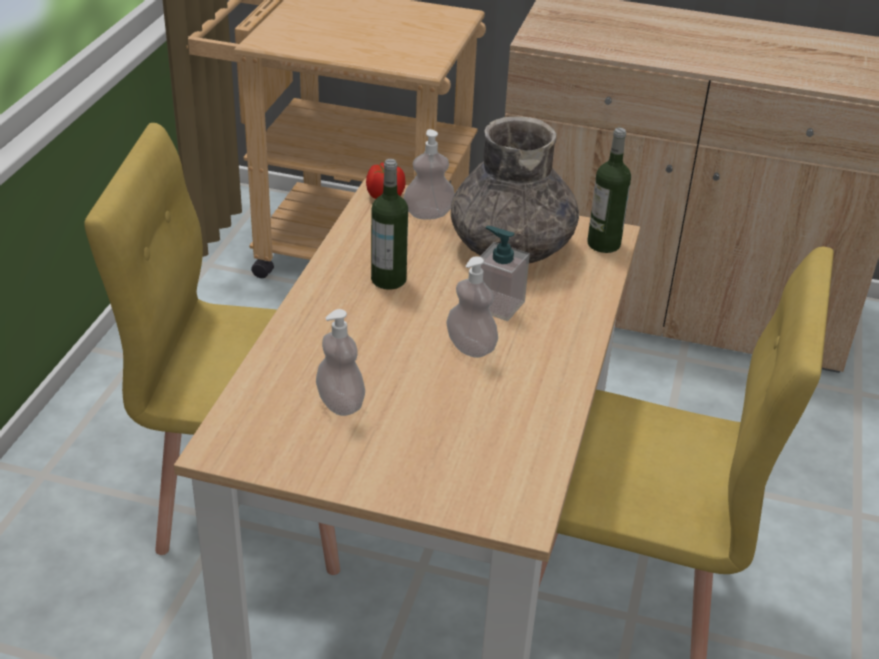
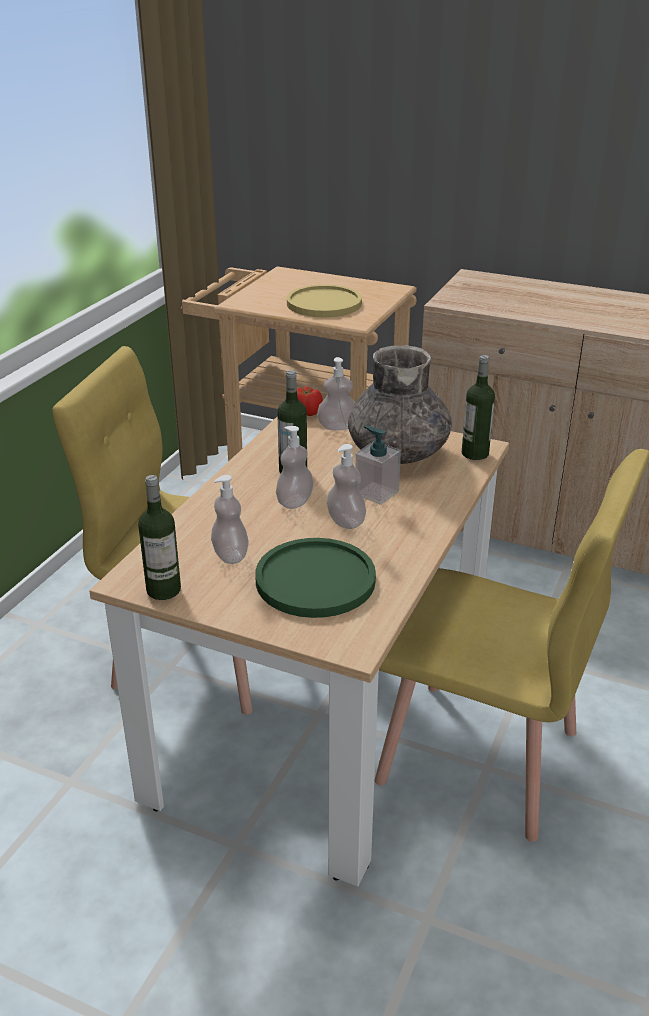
camera: 10 degrees right, 5 degrees down
(269, 458) = (163, 590): none -> bottle
(375, 39) = (324, 303): none -> yellow plate
(401, 323) = (295, 502): none -> soap dispenser
(453, 430) = (315, 580): none -> green plate

